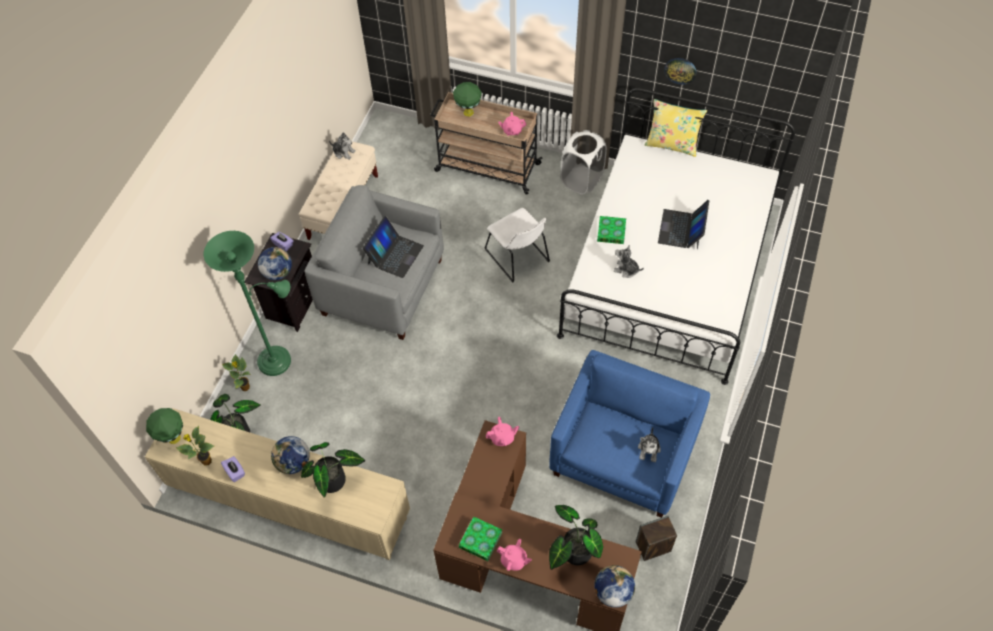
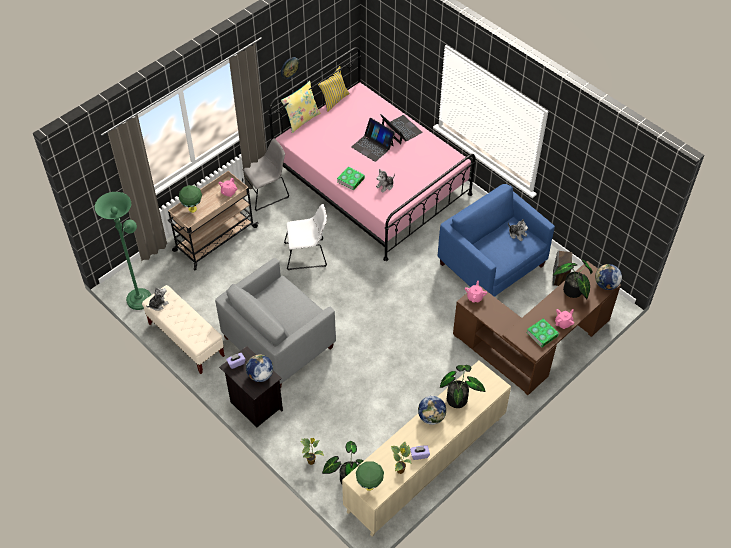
camera: 65 degrees left, 5 degrees down
(279, 359) = (300, 431): green floor lamp -> green floor lamp (140, 296)
(395, 254) = (285, 304): laptop -> laptop (401, 130)
(582, 180) = (267, 192): white laundry basket -> grey chair
(668, 270) = (371, 182): white bed -> pink bed
(727, 160) = (334, 100): none -> yellow pillow

